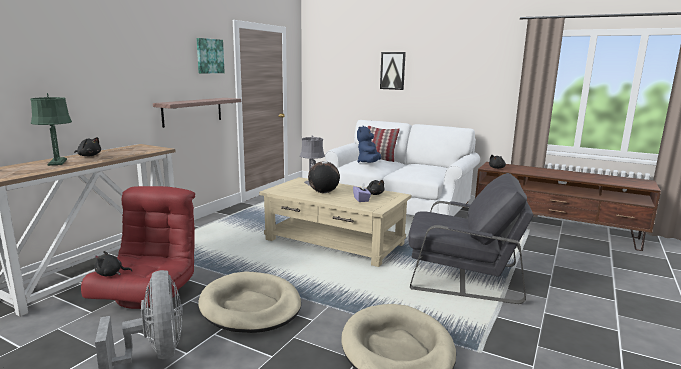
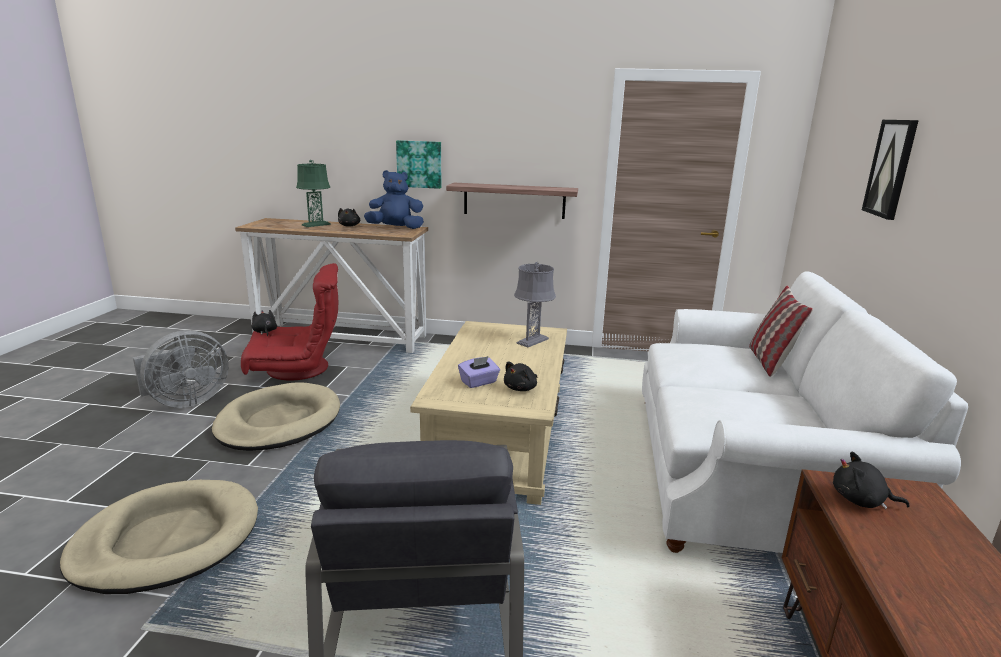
camera: 70 degrees right, 5 degrees up
(209, 56) = (555, 126): picture -> picture (419, 164)
(323, 192) = (495, 353): globe -> none
(369, 163) = (698, 355): blue plush toy -> blue plush toy (396, 228)

